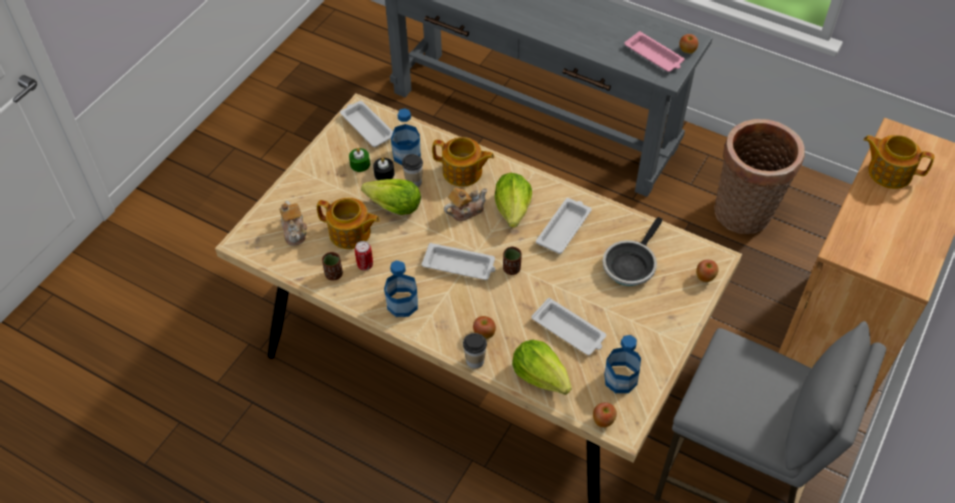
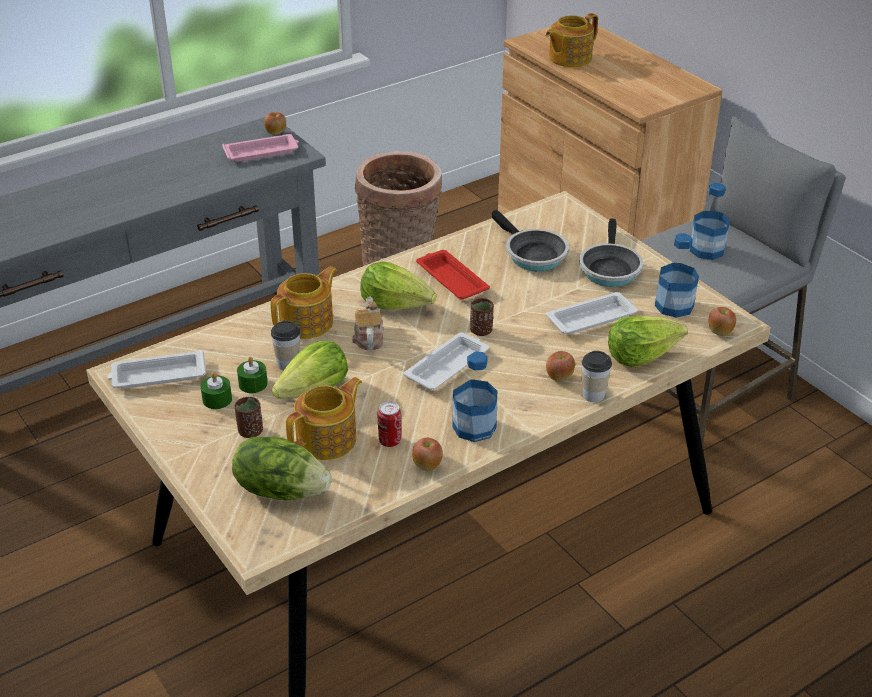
camera: 65 degrees left, 15 degrees down
(294, 231) = (281, 489): teapot -> lettuce
(334, 274) = (384, 472): brown cup -> brown cup (250, 432)
(384, 174) = (253, 384): black candle -> green candle
(406, 155) = (238, 357): bottle -> bottle (707, 250)
(564, 228) = (451, 279): white tray -> red tray
(644, 320) = (609, 268): none -> frying pan
(705, 277) = (580, 218): apple -> apple (427, 466)

